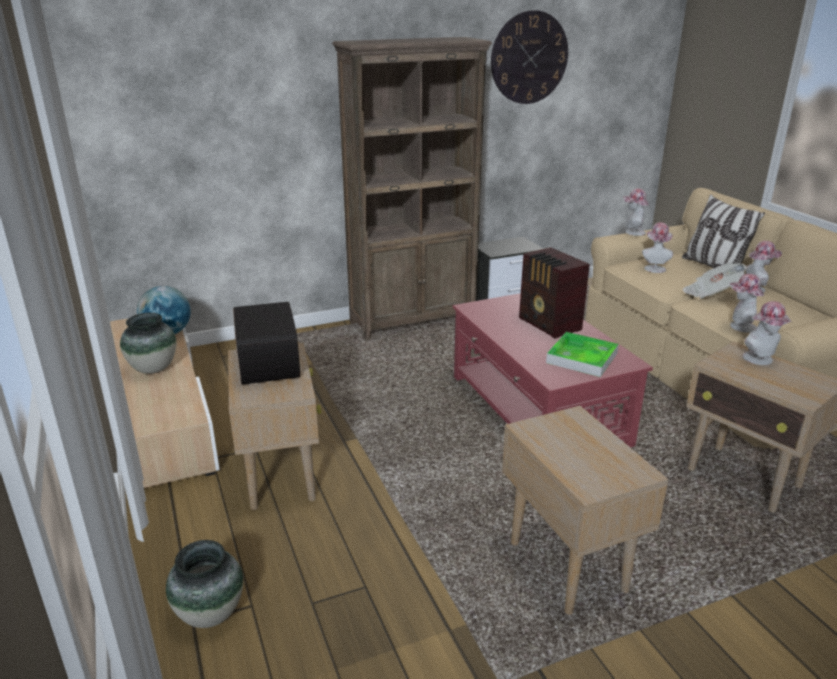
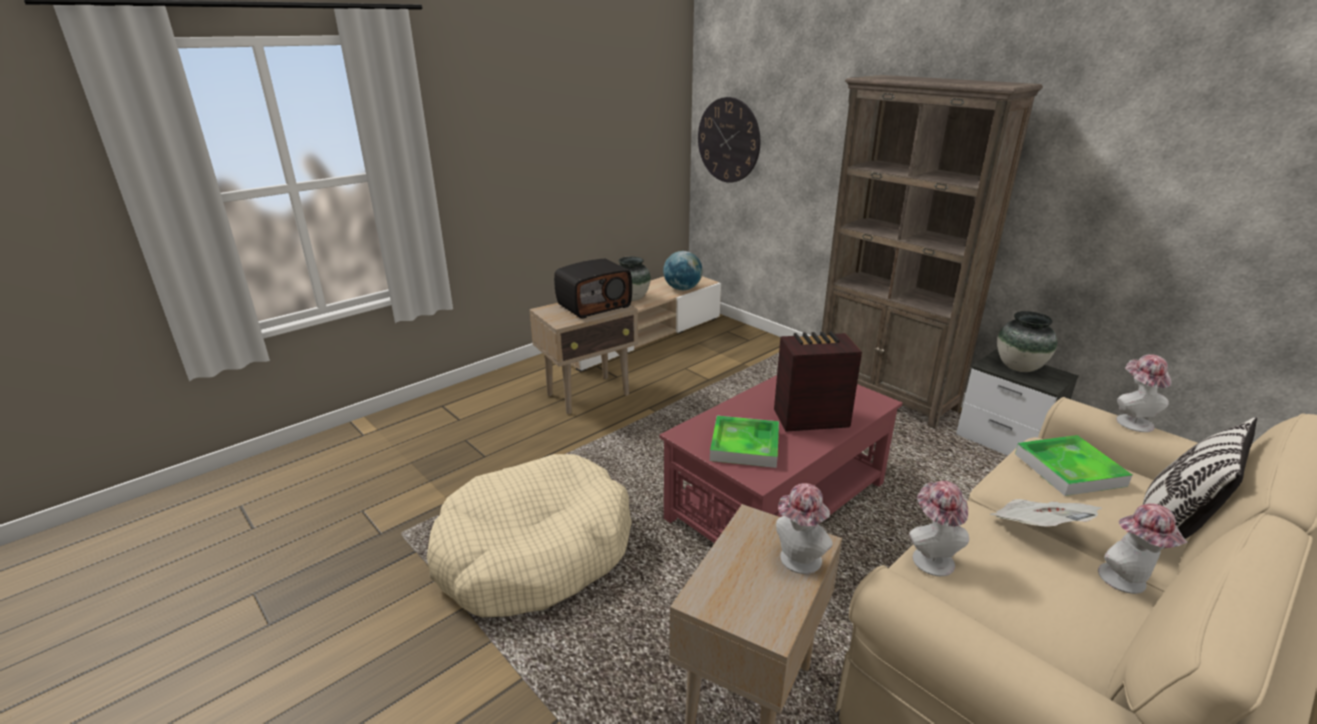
camera: 70 degrees right, 0 degrees up
(210, 613) = (450, 408): vase -> vase (1019, 367)
(529, 58) = (1154, 125): wall clock -> wall clock (728, 140)
(549, 325) = (809, 418): radio -> radio turned 45 degrees clockwise
(567, 565) = (534, 552): beige side table -> beige dog bed
(654, 268) = (1069, 469): hat -> tray

